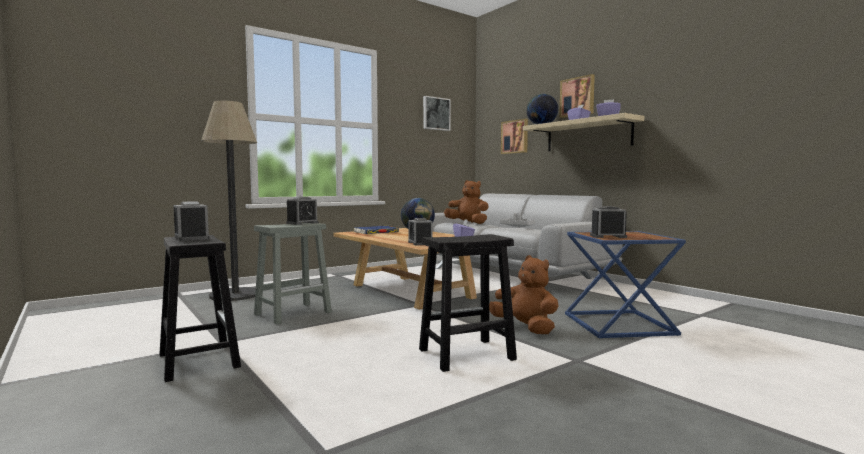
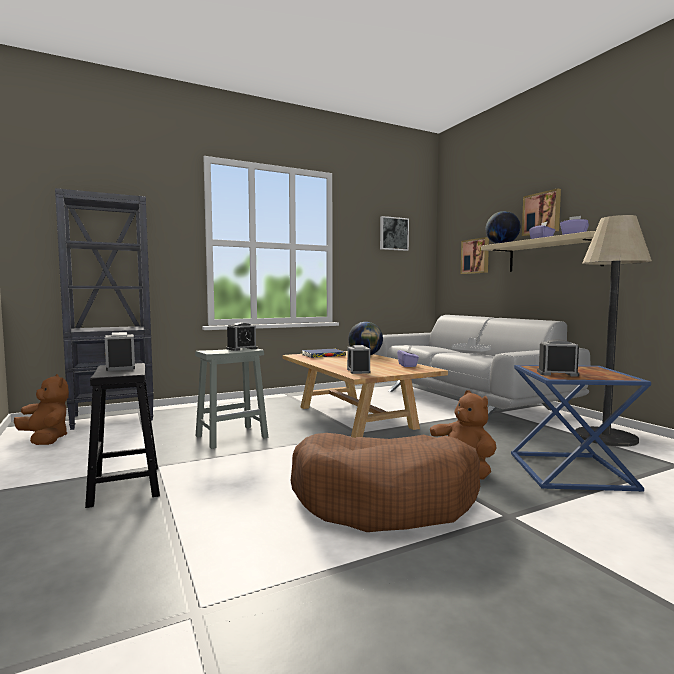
camera: 10 degrees right, 0 degrees up
(153, 302) = (113, 418): none -> black bookcase
(235, 295) = (188, 413): floor lamp -> floor lamp (606, 437)
(465, 355) = (385, 499): black stool -> brown dog bed
(468, 223) = (421, 346): brown plush toy -> brown plush toy (45, 439)

